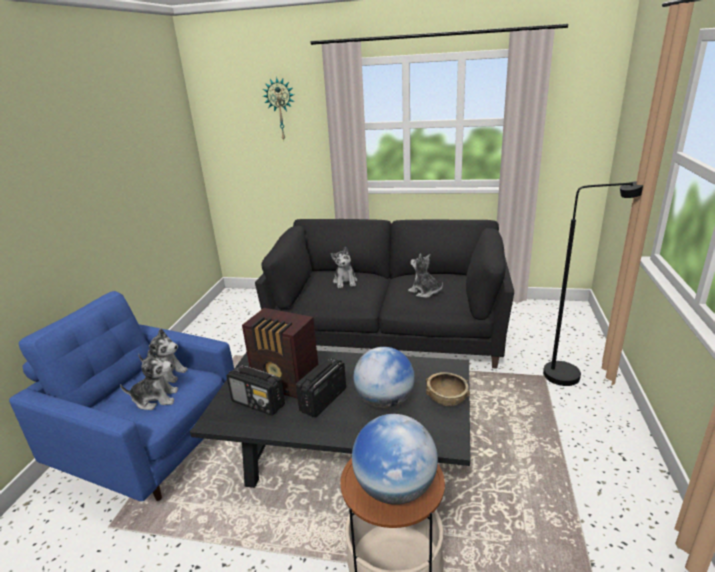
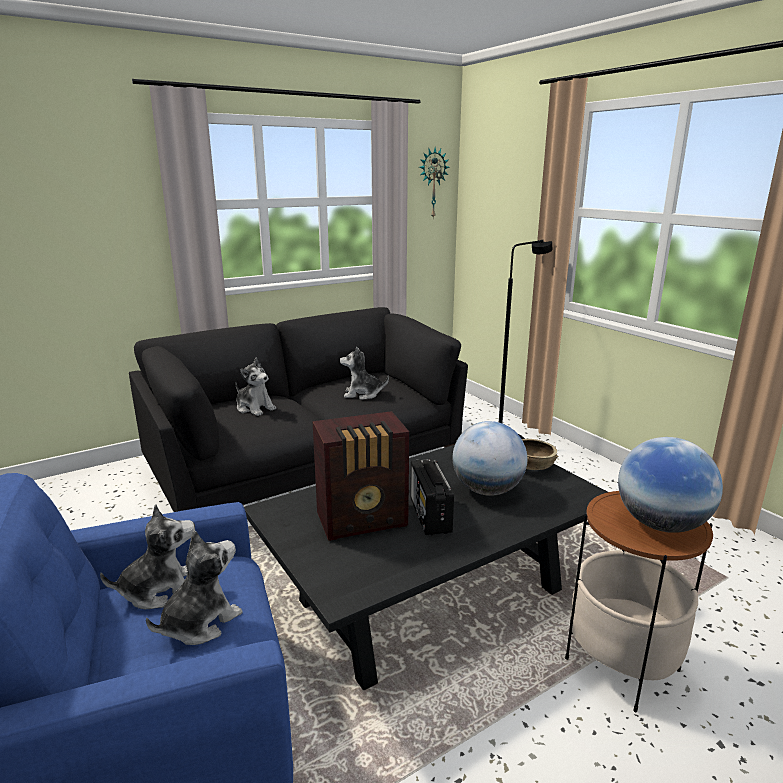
camera: 45 degrees left, 5 degrees down
(258, 403) = (365, 552): radio -> none
(281, 109) = (75, 178): wall clock -> wall clock (432, 183)

